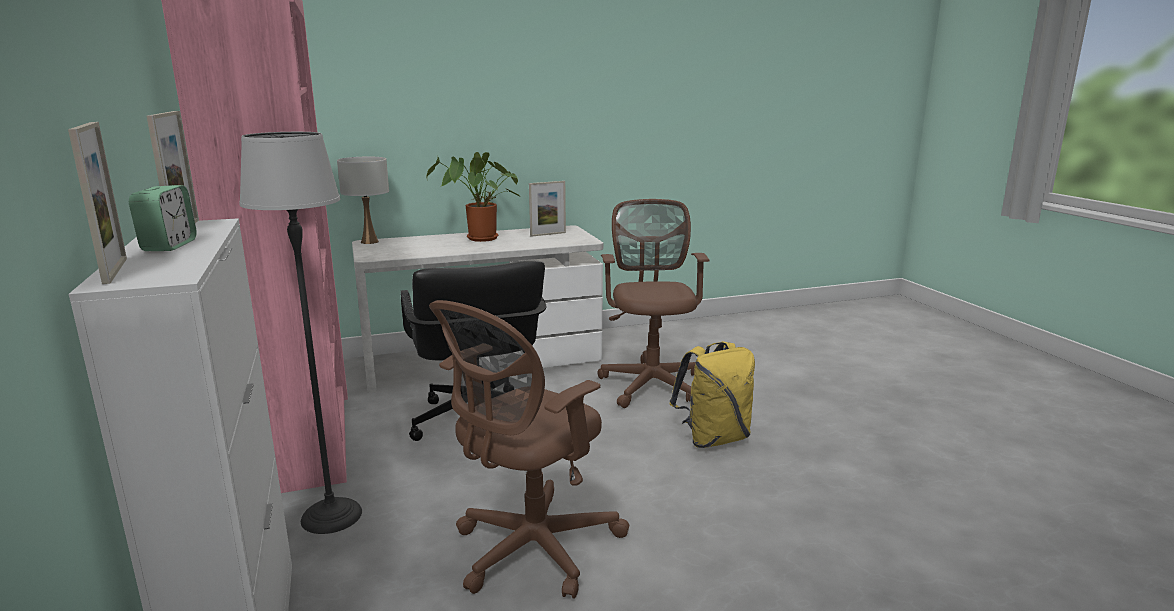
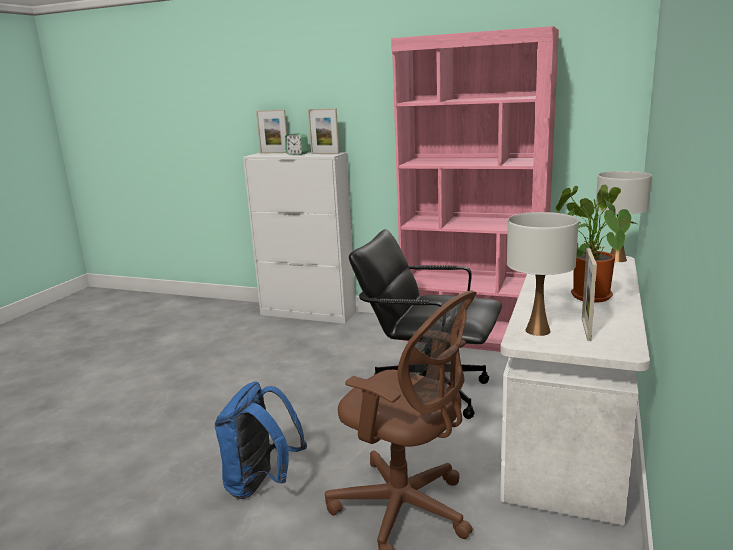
camera: 130 degrees right, 0 degrees up
(331, 515) = (373, 334): floor lamp -> none
(530, 551) = (269, 369): brown office chair -> none
(566, 240) = (538, 330): none -> white table lamp
(713, 438) = (261, 484): yellow backpack -> blue backpack

